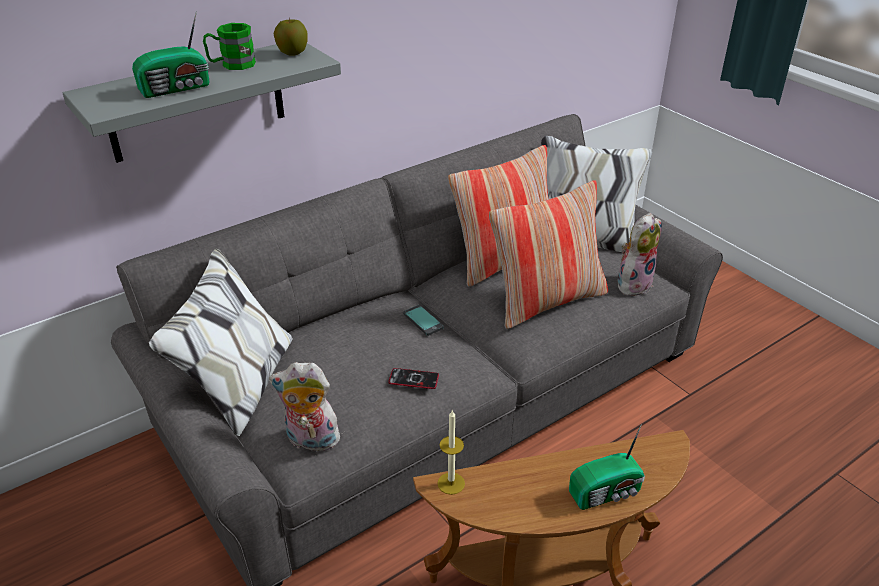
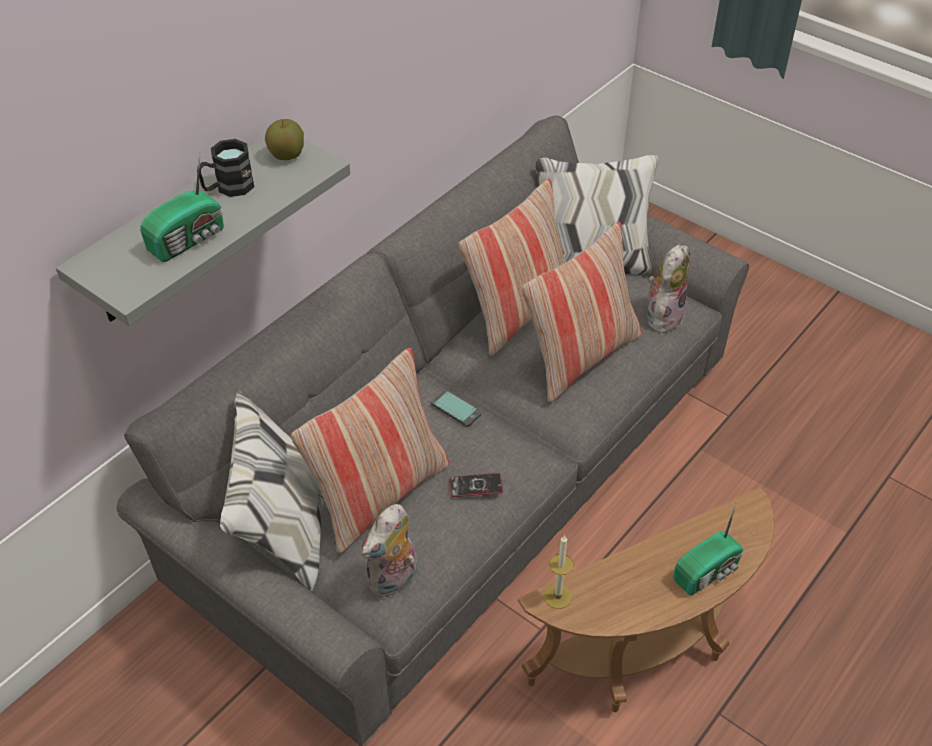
camera: 15 degrees left, 10 degrees up
(231, 65) = (228, 188): green mug -> black mug
(310, 441) = (394, 581): plush toy -> plush toy turned 45 degrees counterclockwise
(327, 371) = (380, 495): none -> pillow

